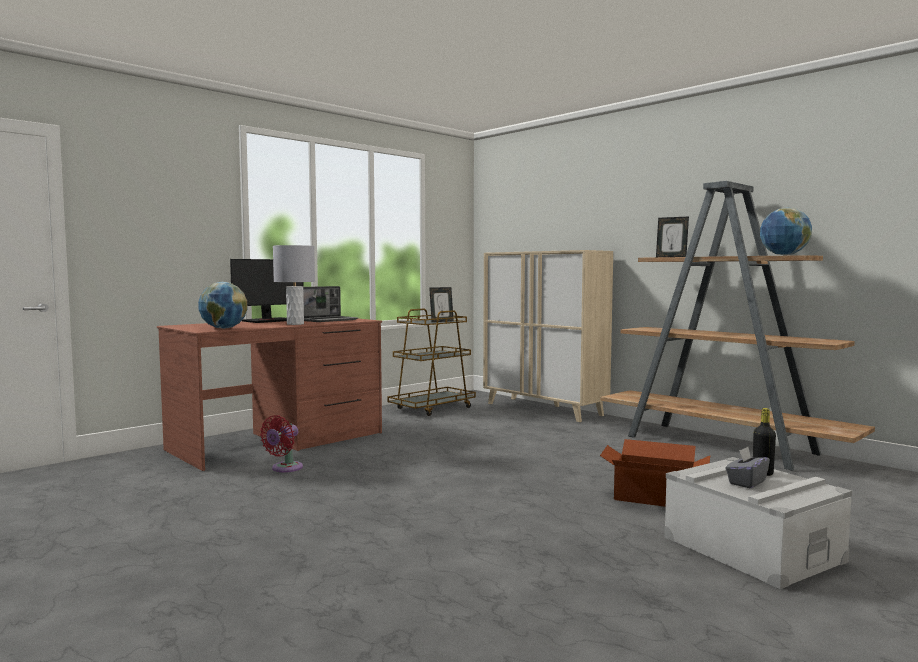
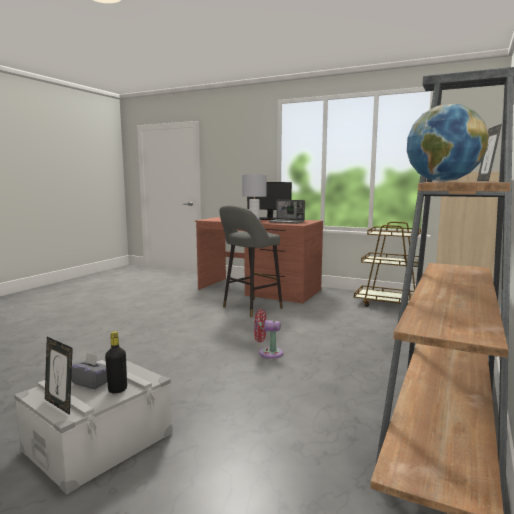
camera: 70 degrees right, 5 degrees up
(223, 328) = (216, 220): globe -> none
(284, 468) = (211, 299): red fan -> red fan (268, 353)
(366, 455) = (249, 308): none -> grey stool
(441, 321) = (397, 234): picture frame -> picture frame (60, 405)
(654, 497) = (212, 397): cardboard box -> none

